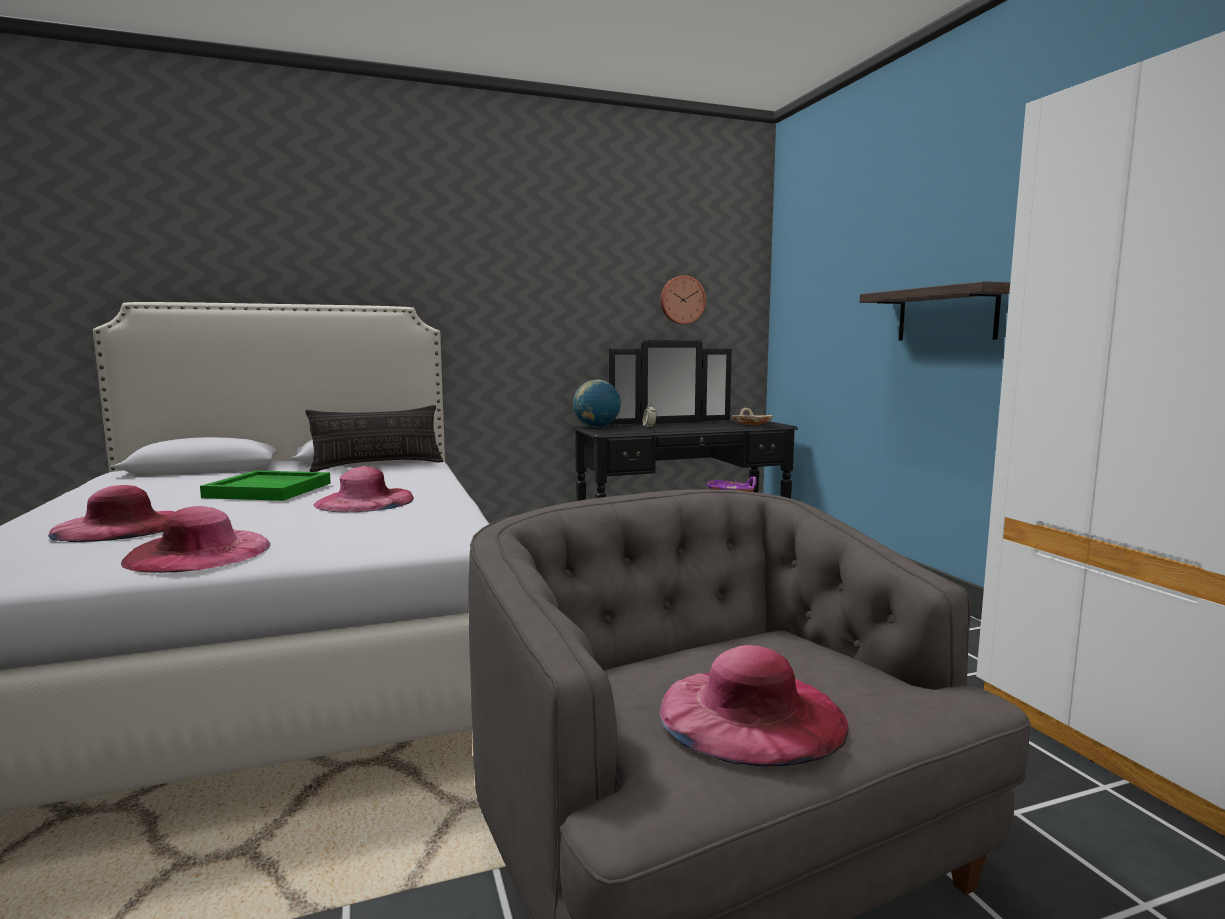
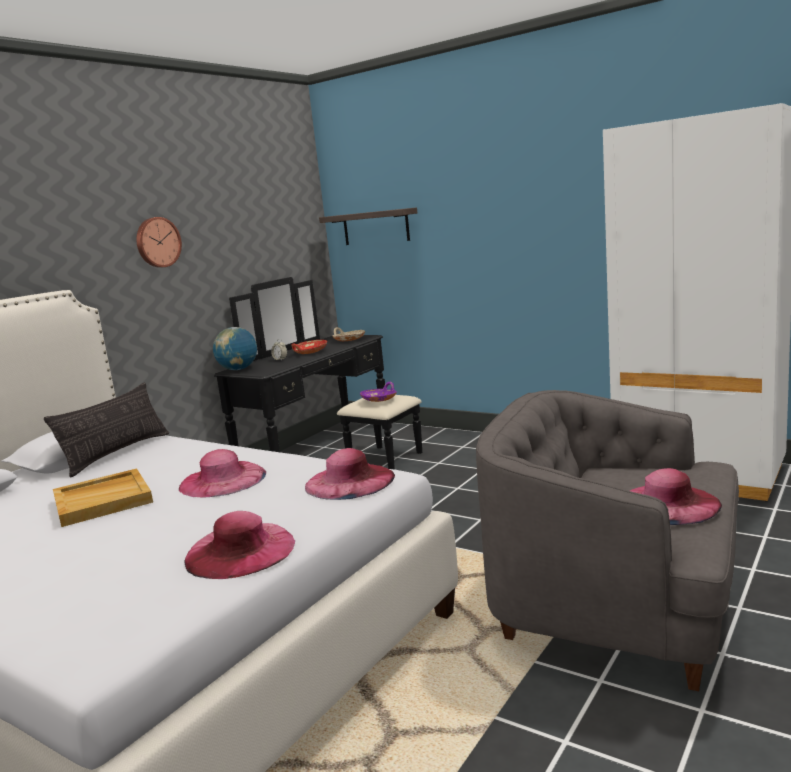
camera: 35 degrees left, 5 degrees up
(121, 526) = (99, 564): pink hat -> pink hat (349, 481)
(270, 490) = (103, 500): green tray -> beige tray
(682, 300) = (271, 244): wall clock -> wall clock (157, 242)
(689, 426) = (310, 352): none -> red bowl
(946, 314) = (506, 243): shelf -> shelf (375, 227)

